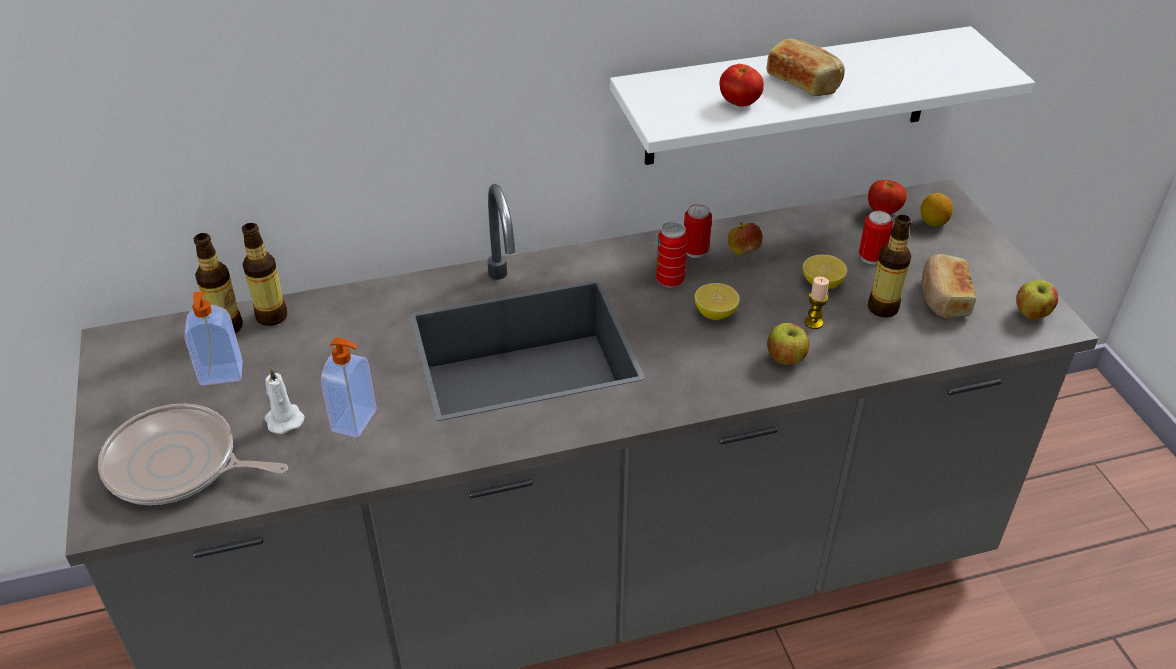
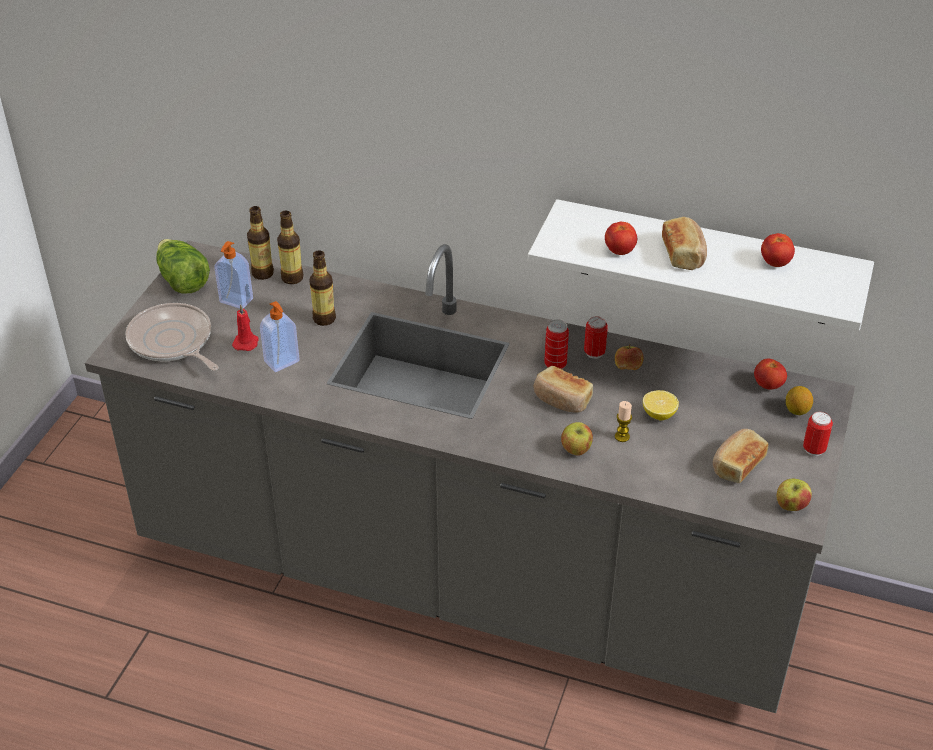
camera: 35 degrees right, 0 degrees up
(120, 381) = (182, 280): none -> lettuce
(283, 419) = (246, 342): white candle -> red candle
(715, 313) = (562, 399): lemon -> bread
(871, 258) = (717, 413): can -> can (814, 449)
(882, 308) = (683, 450): bottle -> bottle (324, 319)
(895, 58) = (775, 263): none -> tomato

